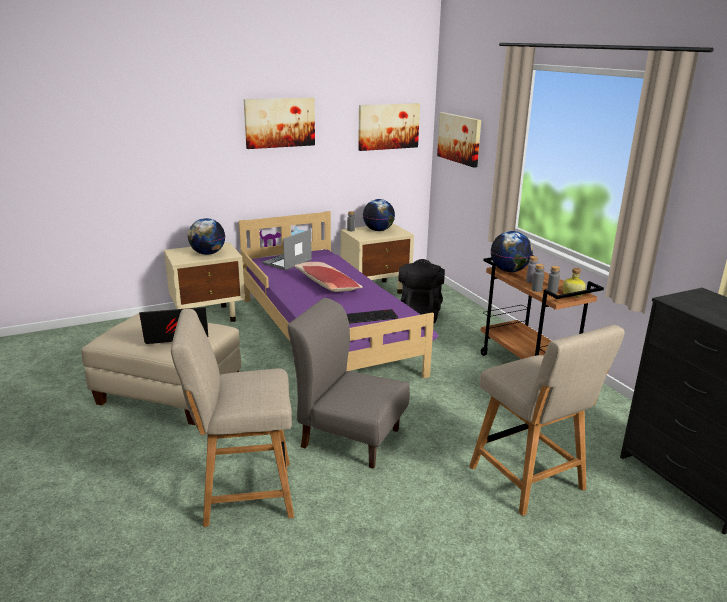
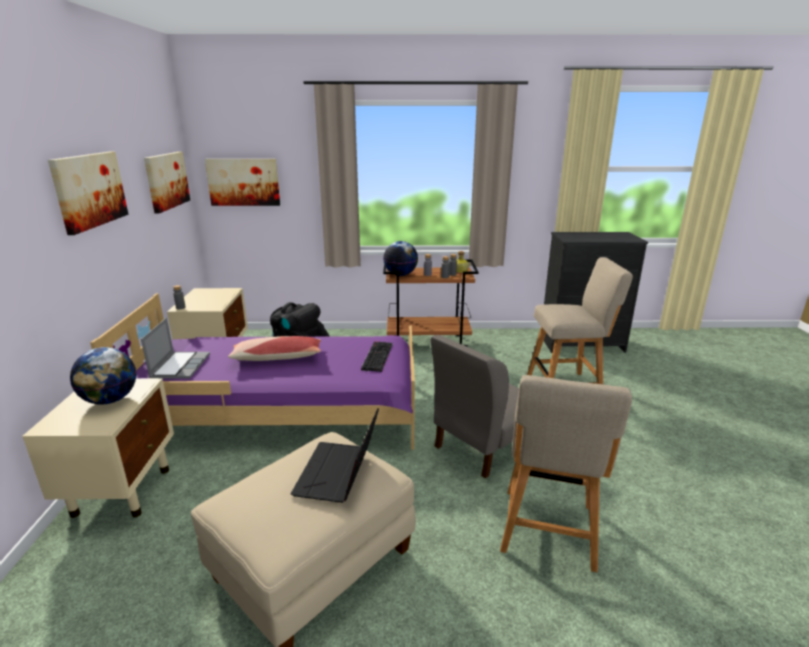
camera: 65 degrees left, 0 degrees up
(287, 262) = (180, 366): laptop -> laptop turned 150 degrees counterclockwise
(378, 230) = (205, 297): globe -> none

